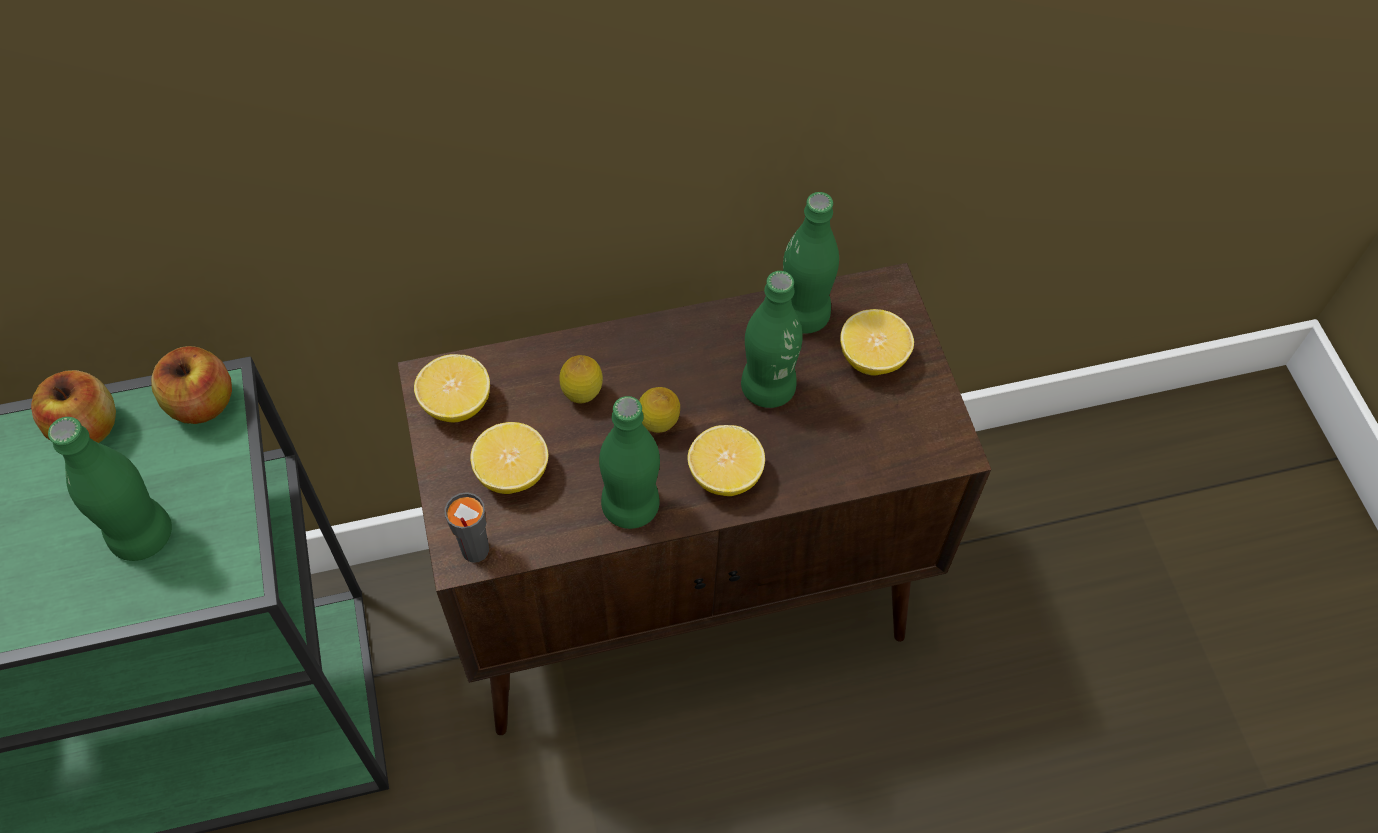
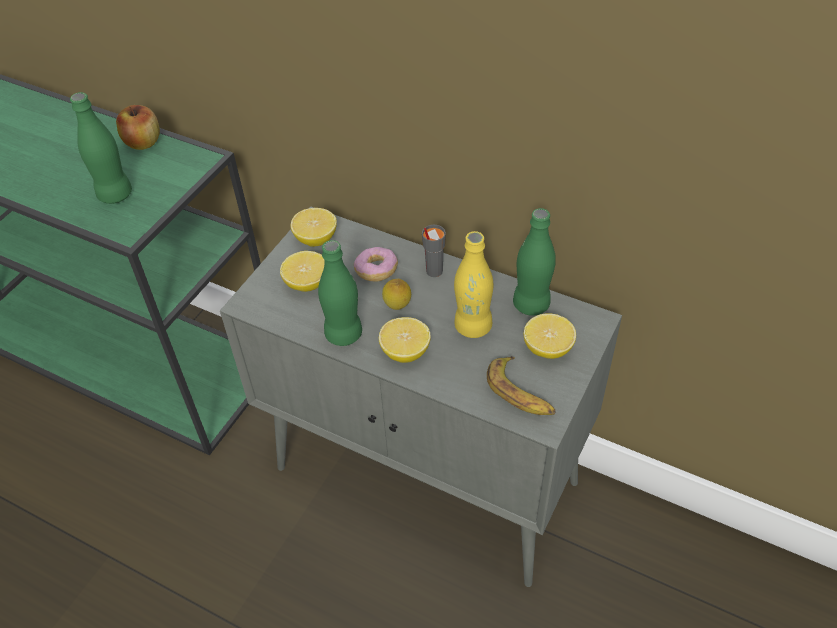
camera: 45 degrees right, 10 degrees down
(202, 403) = (194, 159): apple -> none
(475, 551) = (253, 305): grey cup -> grey cup (433, 271)
(582, 395) = (376, 271): lemon -> donut
(687, 602) = (429, 477): brown cabinet -> grey cabinet
(767, 388) = (473, 326): green bottle -> yellow bottle
(896, 433) = (520, 393): none -> banana

